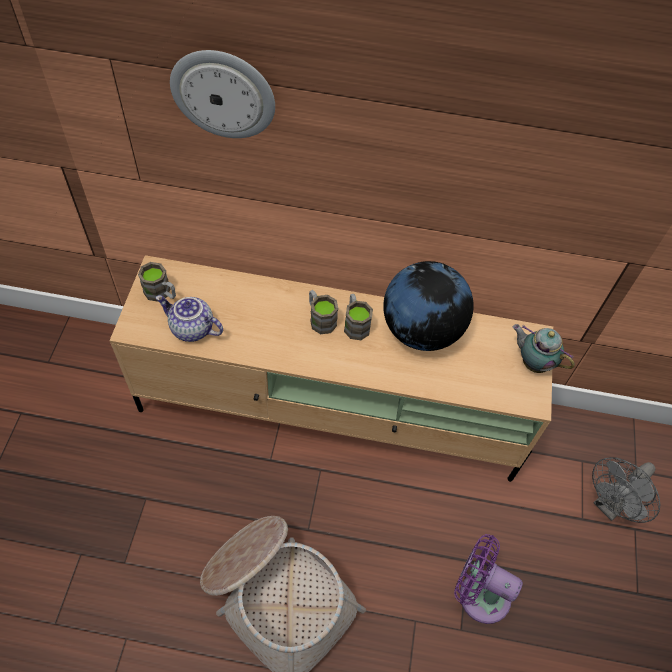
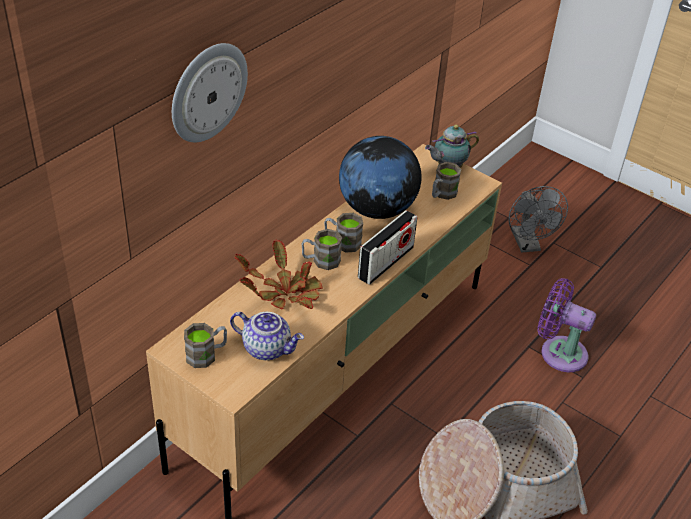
camera: 60 degrees left, 15 degrees down
(191, 329) = (267, 348): teapot -> teapot turned 120 degrees counterclockwise
(263, 310) = (284, 292): none -> potted plant
(352, 368) = (386, 262): none -> radio
(479, 593) = (559, 352): purple fan -> purple fan turned 60 degrees clockwise
(486, 374) = (442, 194): none -> brown mug

